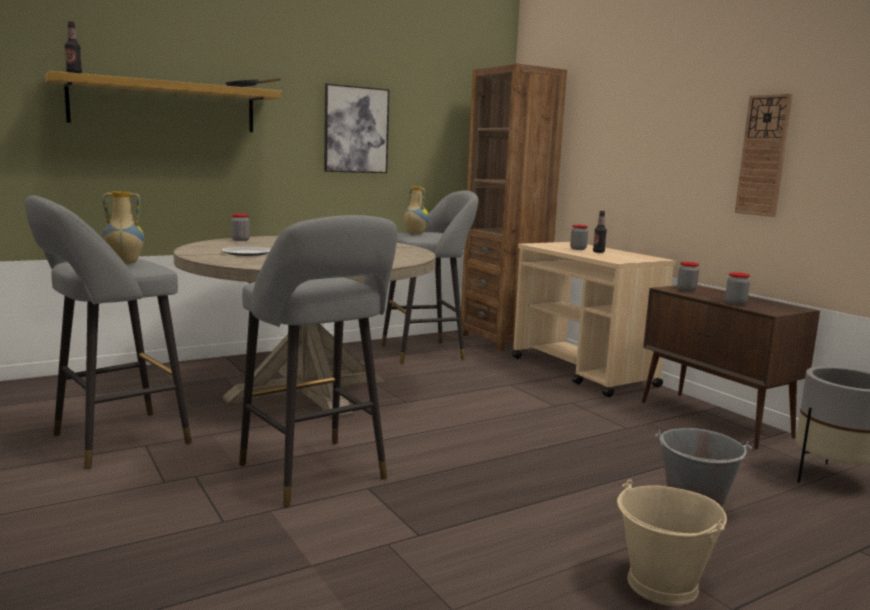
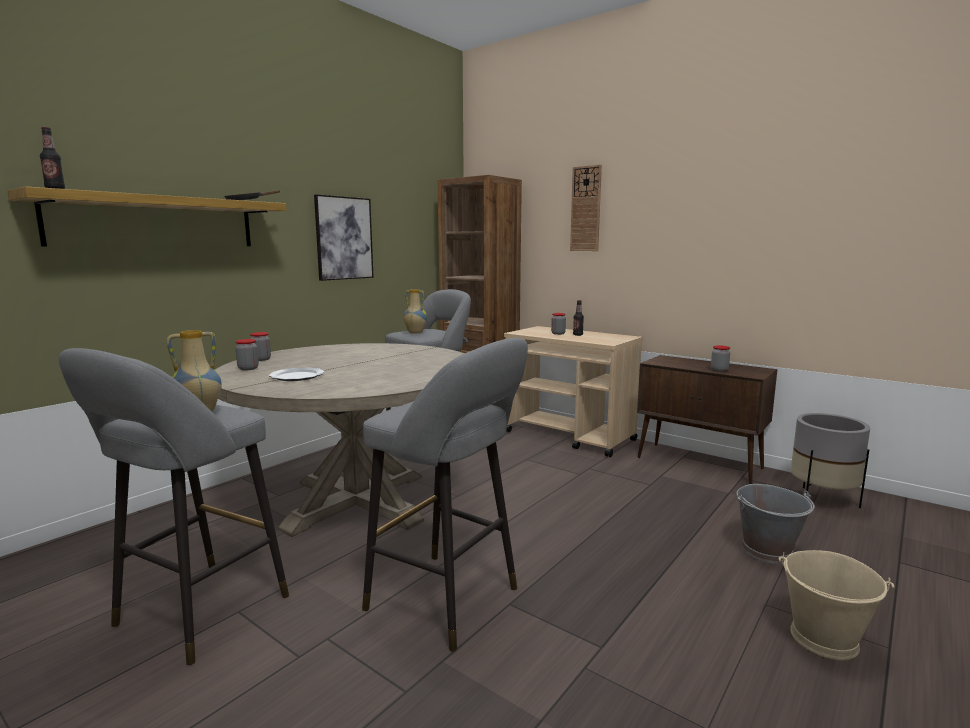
camera: 20 degrees left, 0 degrees up
(686, 290) = (667, 362): jar -> jar (248, 368)
(763, 155) = (717, 250): wall clock -> wall clock (586, 209)

